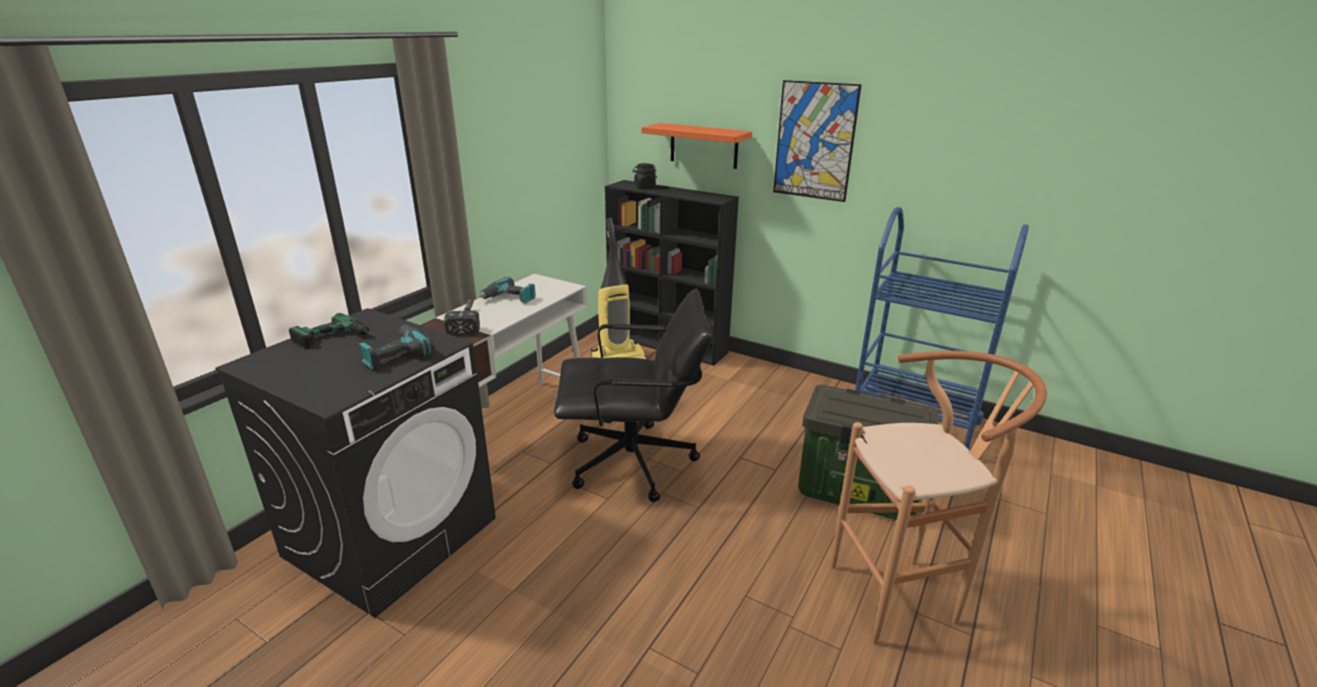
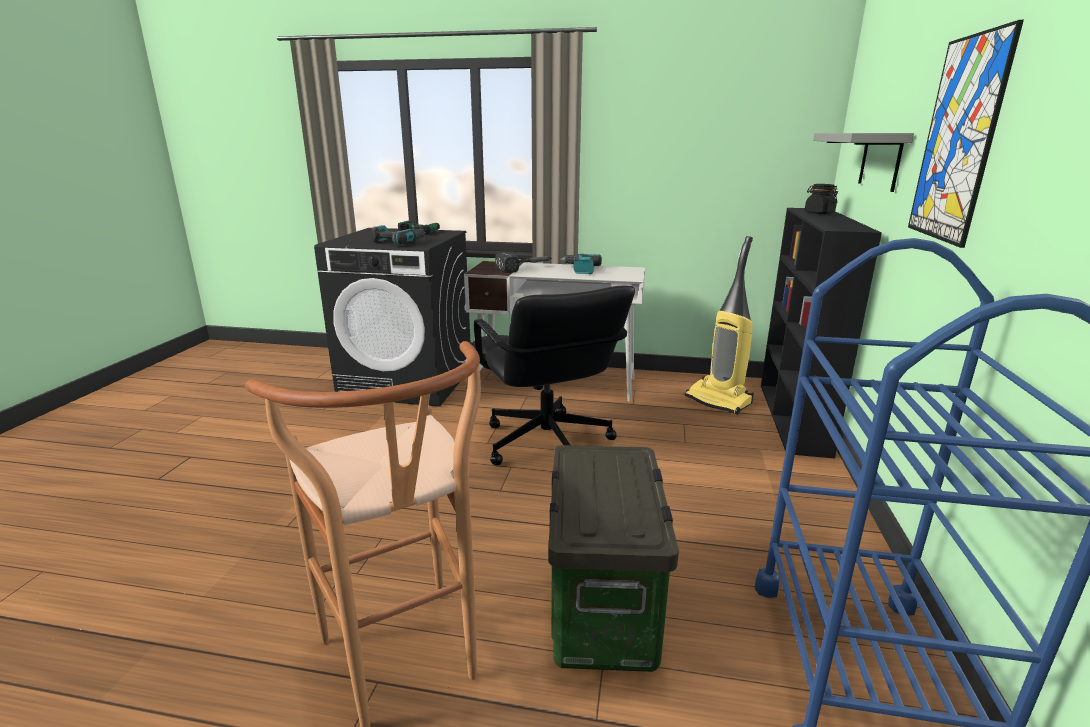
camera: 70 degrees right, 5 degrees down
(703, 146) = (880, 160): orange shelf -> grey shelf

